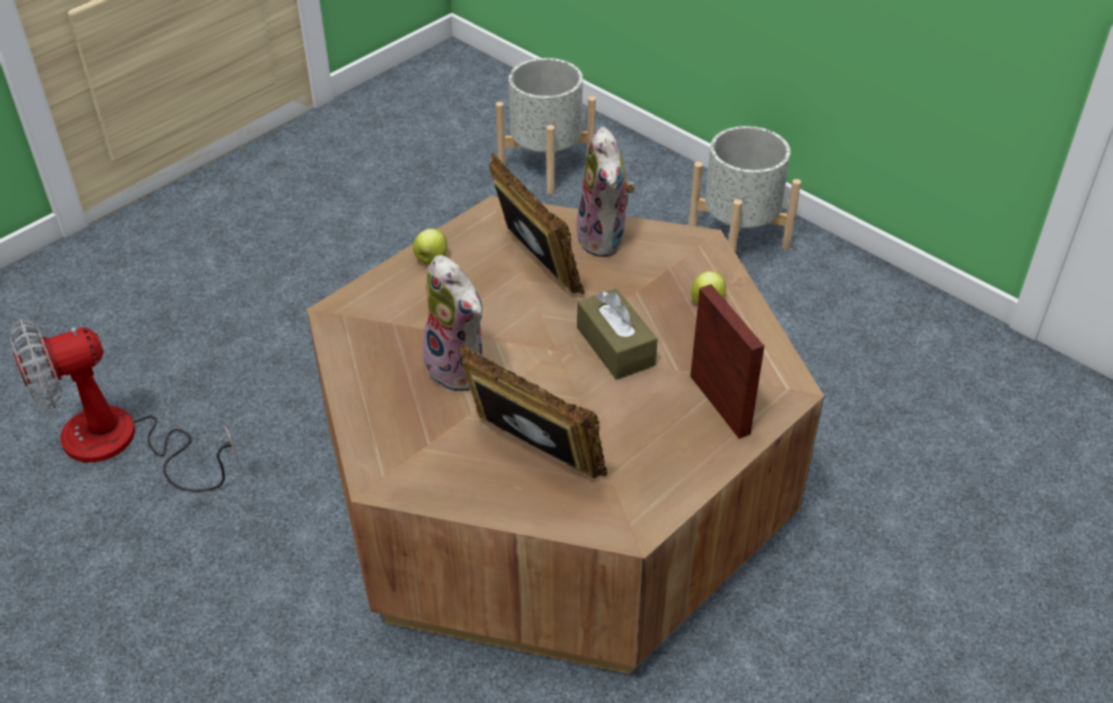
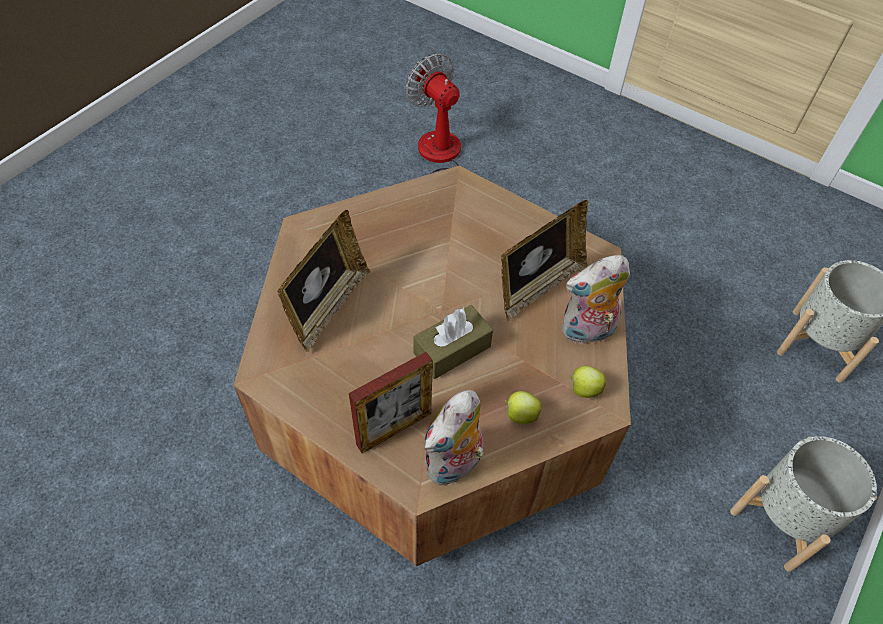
camera: 80 degrees right, 10 degrees up
(431, 260) = (528, 222): apple -> apple (583, 389)
(460, 369) = (411, 255): plush toy -> plush toy (454, 465)

